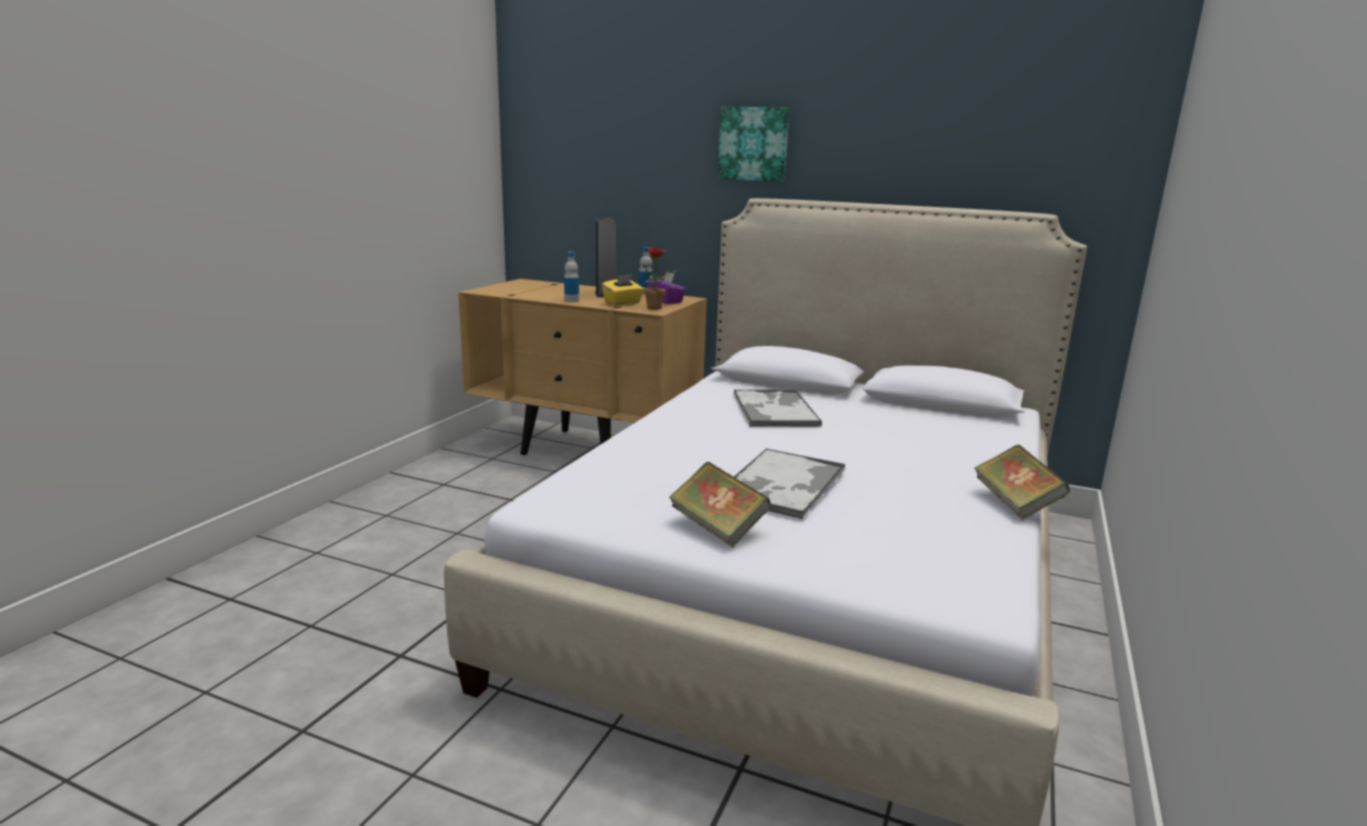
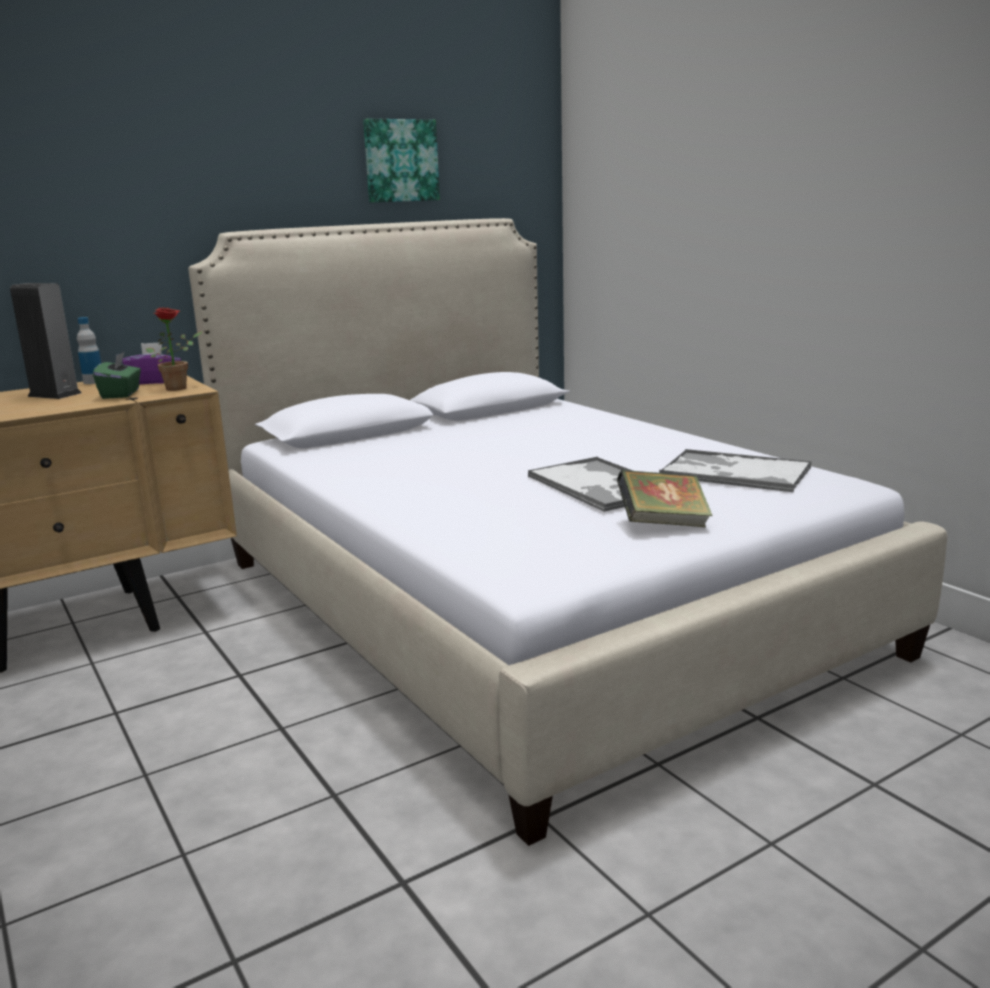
camera: 55 degrees left, 0 degrees up
(571, 301) = (48, 409): bottle -> none
(622, 303) = (121, 394): yellow tissue box -> green tissue box
(754, 144) = (197, 166): picture -> picture (400, 161)
(774, 409) = (418, 452): tray -> tray (734, 472)
(1015, 503) = (707, 440): book -> none

